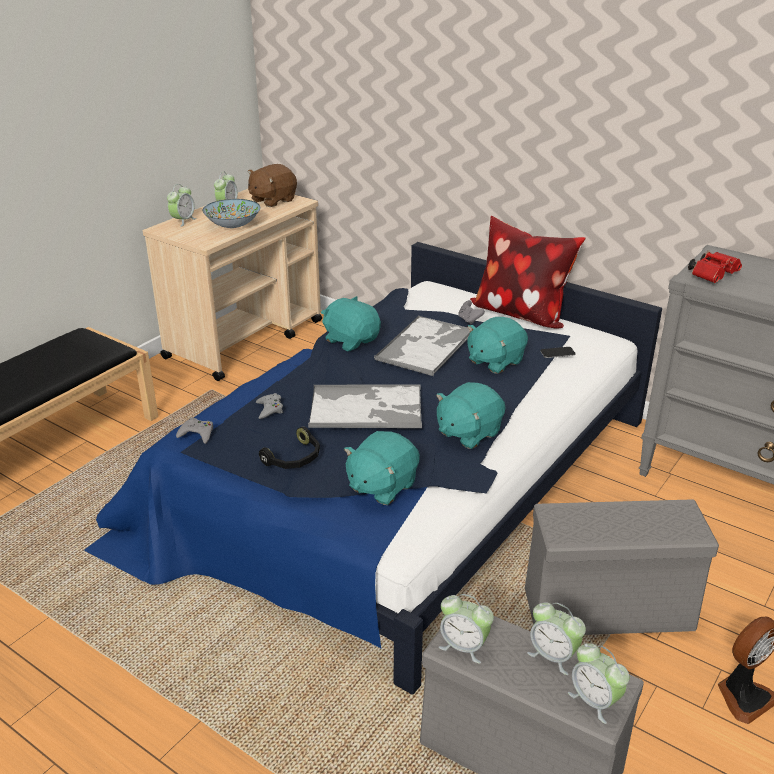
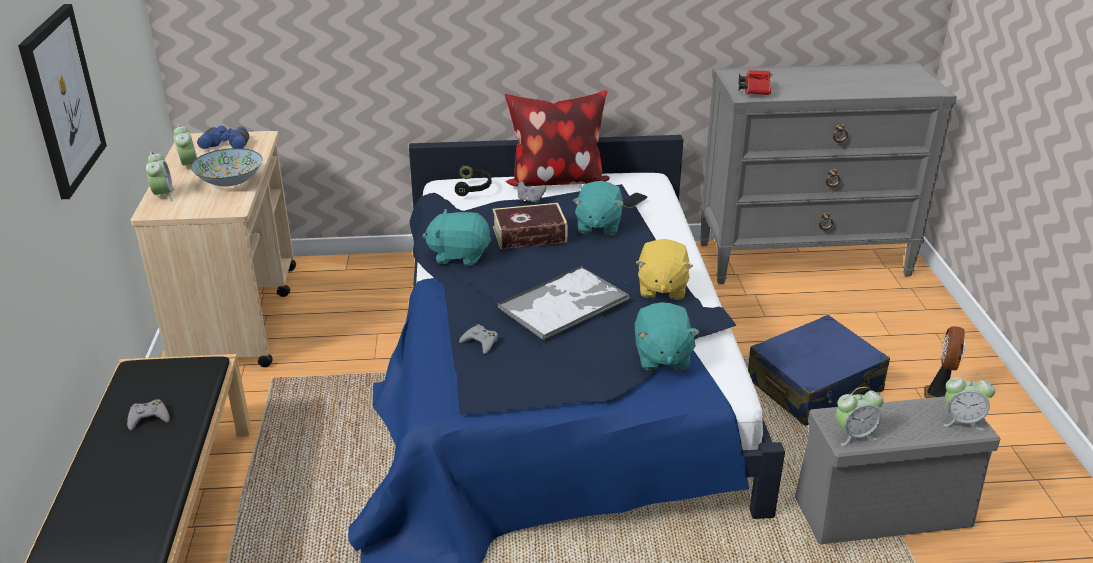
camera: 40 degrees left, 0 degrees up
(80, 120) = (62, 100): none -> picture
(197, 434) = (450, 392): grey game controller -> grey game controller (148, 418)
(272, 200) = (227, 144): brown plush toy -> blue binoculars
(294, 458) = (568, 369): black headphones -> black headphones (474, 187)
(425, 346) = (529, 235): tray -> book
(468, 433) = (661, 288): turquoise plush toy -> yellow plush toy
(553, 656) = (906, 409): alarm clock -> none
(610, 609) = (814, 386): grey storage box -> blue suitcase

